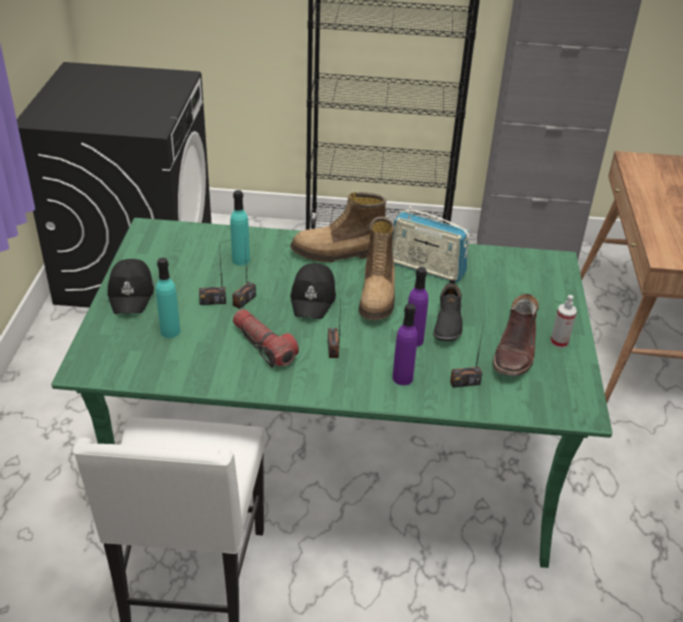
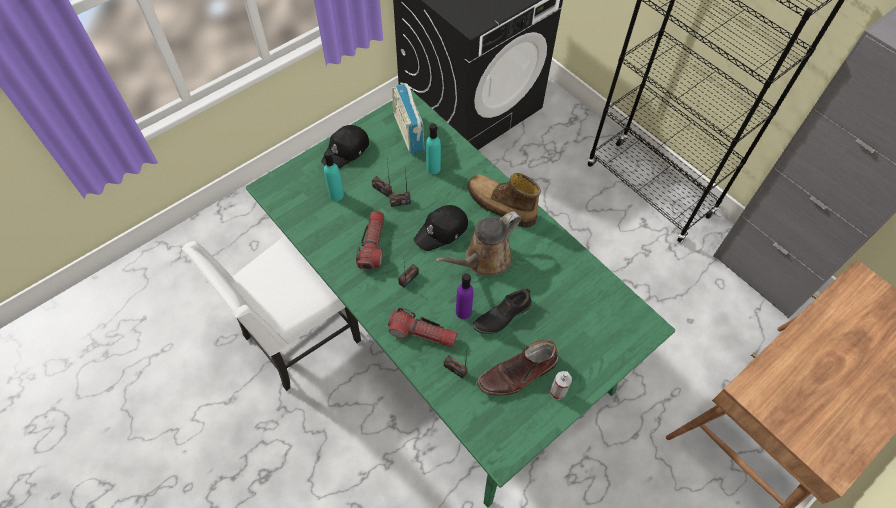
camera: 45 degrees right, 20 degrees up
(378, 295) = (484, 259): boot -> brown watering can
(402, 378) = (422, 333): purple bottle -> flashlight
(426, 268) = (543, 261): radio -> radio (408, 132)

